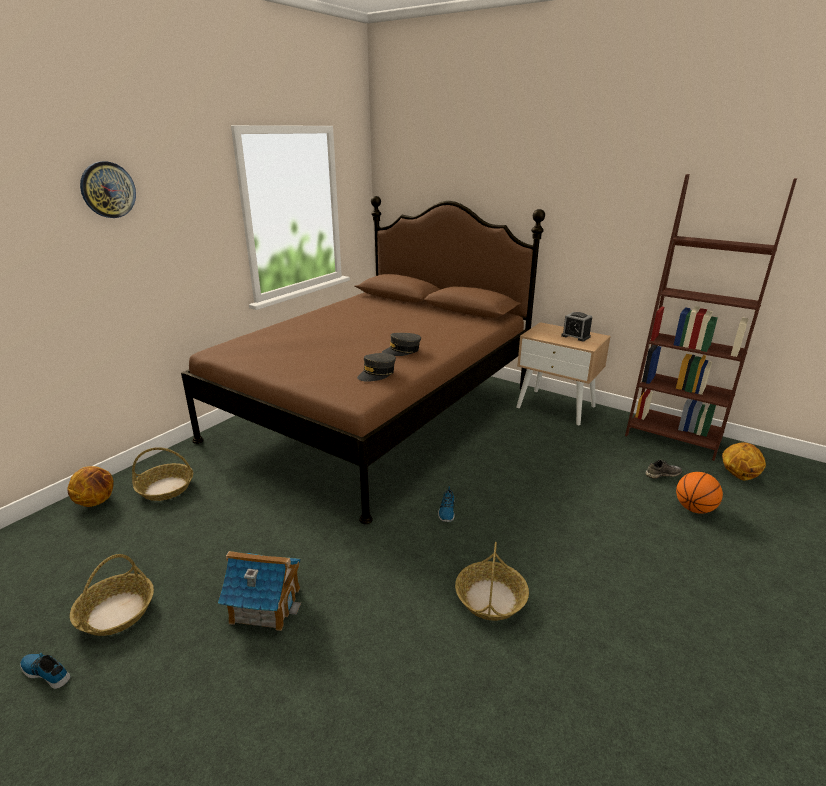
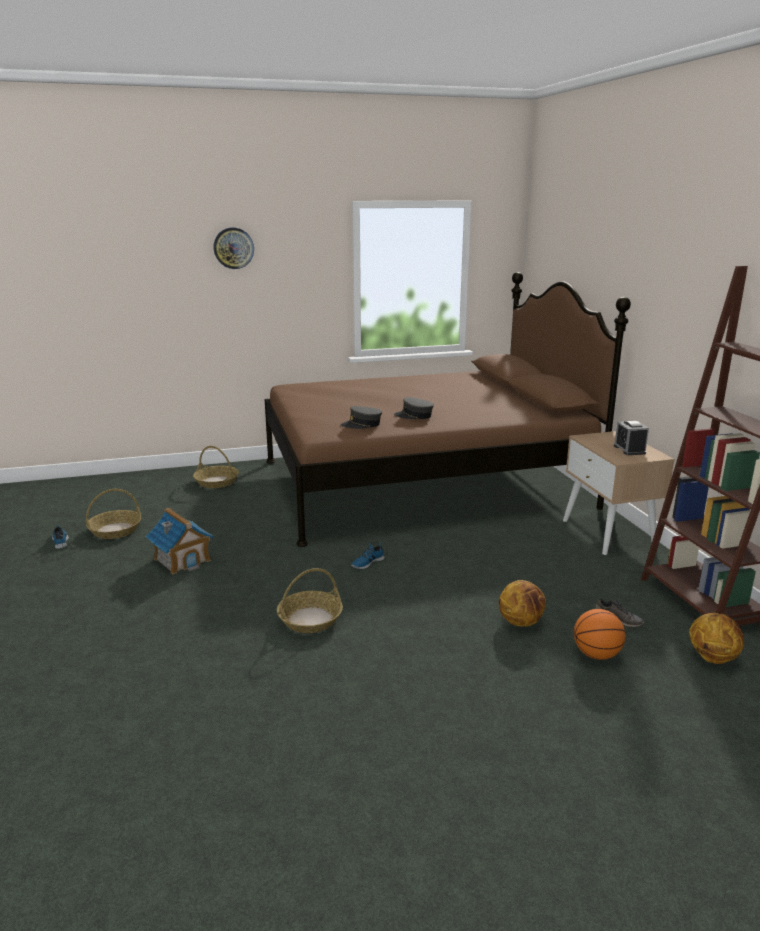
camera: 40 degrees right, 5 degrees down
(97, 501) = (174, 476): basketball -> basketball (521, 622)

